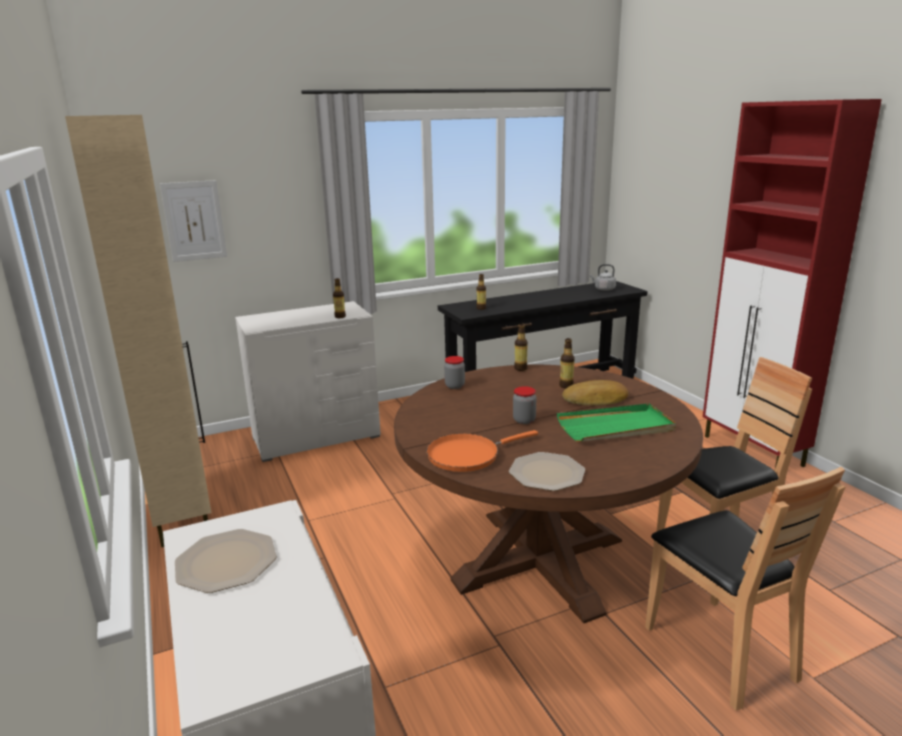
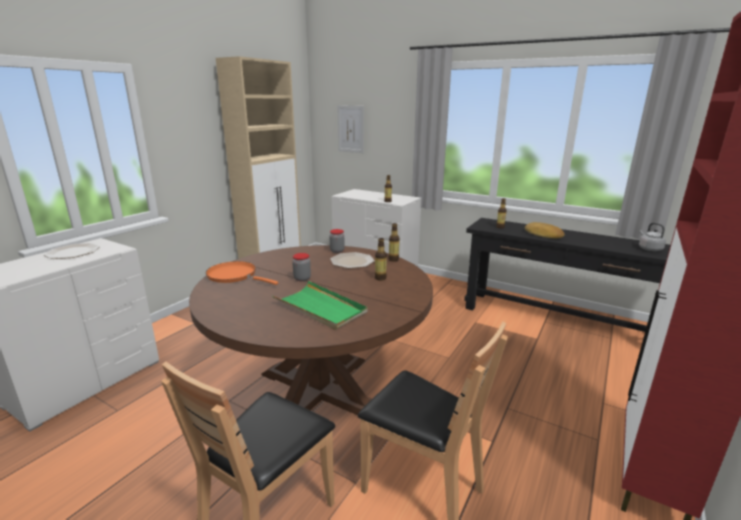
camera: 55 degrees right, 0 degrees up
(547, 473) = (224, 301): plate -> plate (352, 261)
(596, 399) = (366, 292): bread -> bread (543, 234)

